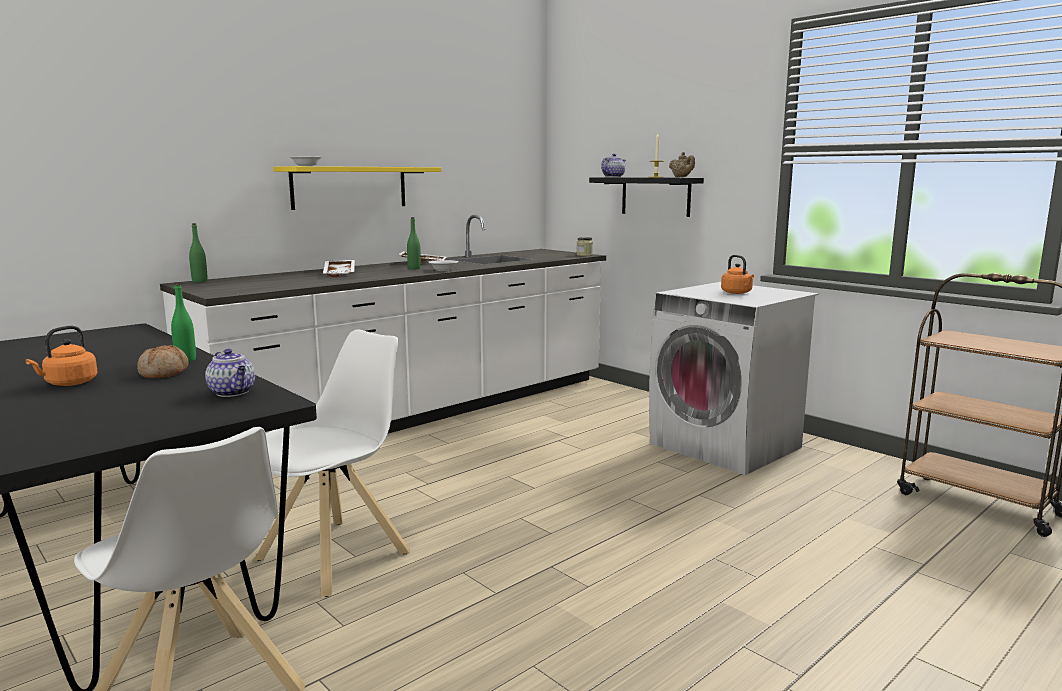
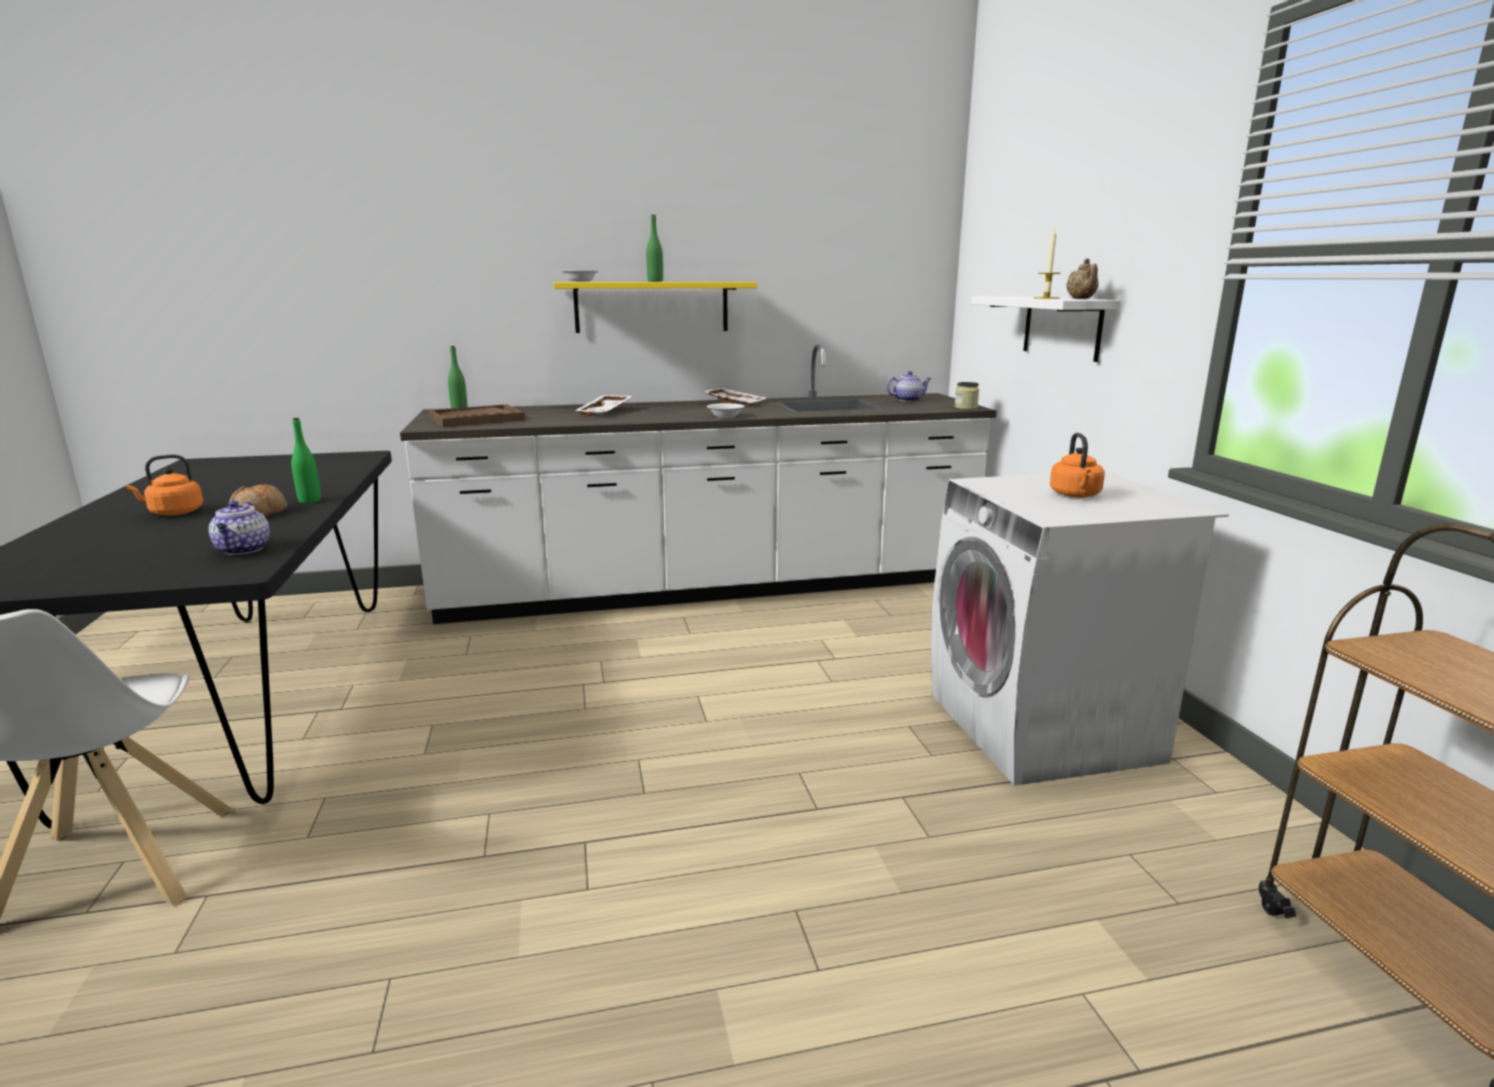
camera: 30 degrees right, 5 degrees up
(243, 285) = (477, 419): none -> brown tray
(337, 553) = (413, 745): white chair -> none
(414, 268) = (701, 411): green bottle -> green bottle (655, 281)
(613, 177) = (1006, 296): teapot -> teapot (908, 400)
(655, 196) = (1062, 327): black shelf -> white shelf

